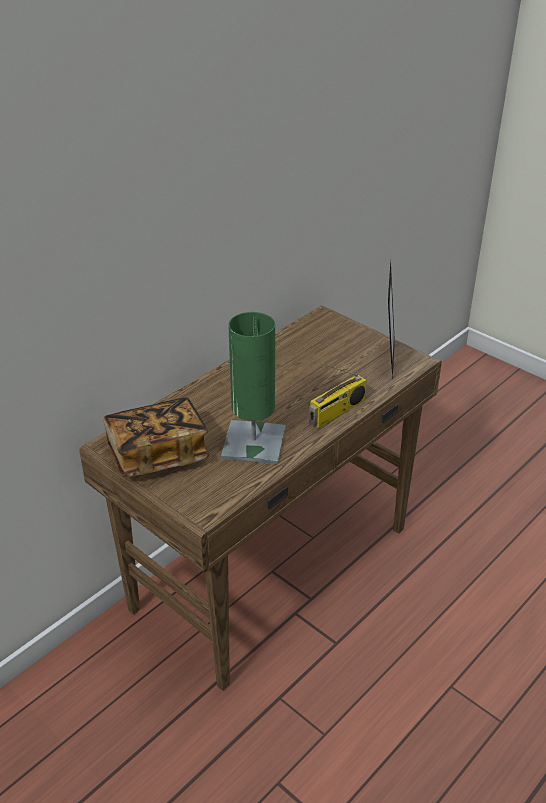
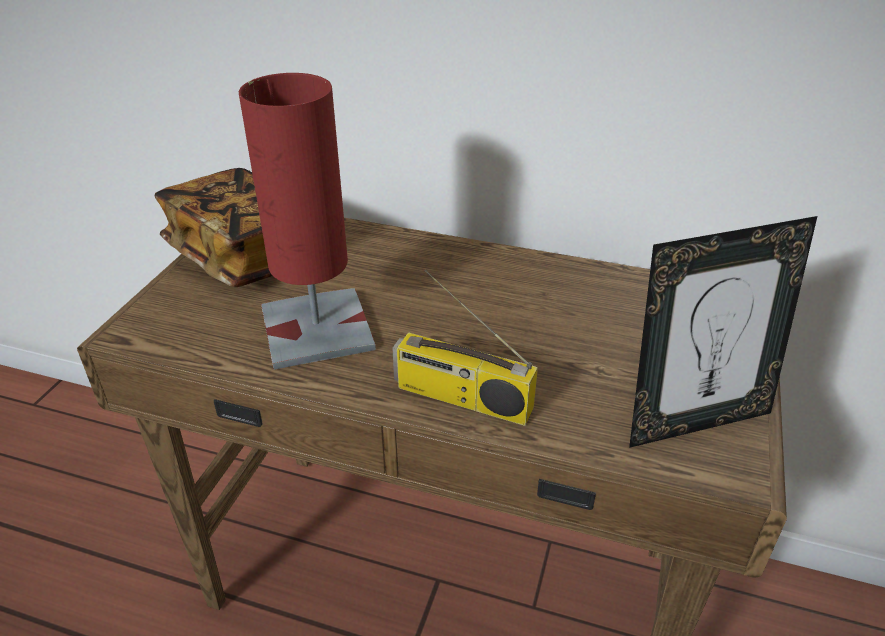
camera: 65 degrees right, 0 degrees up
(254, 443) = (317, 329): green table lamp -> red table lamp

